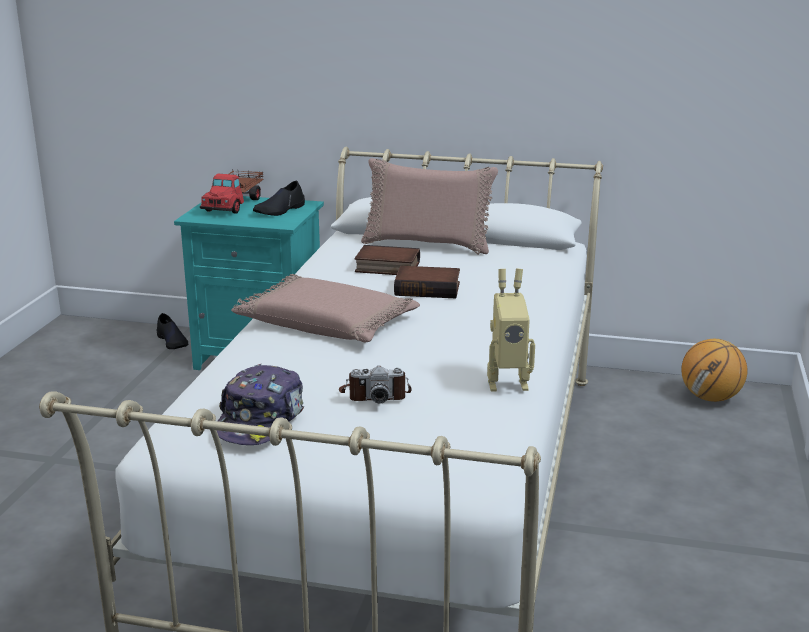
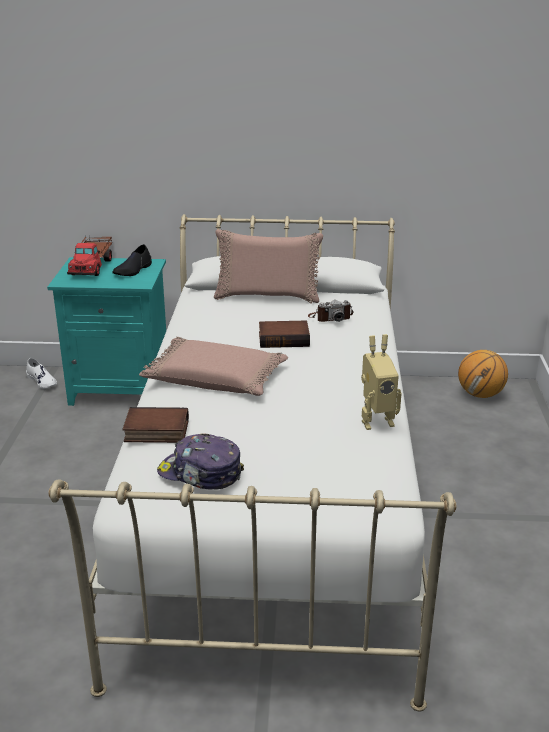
camera: 10 degrees left, 5 degrees up
(172, 341) = (42, 381): black shoe -> white shoe
(261, 420) = (200, 473): cap -> cap turned 105 degrees clockwise
(375, 394) = (280, 441): camera -> camera (330, 317)
(386, 267) = (243, 321): book -> book (155, 432)

